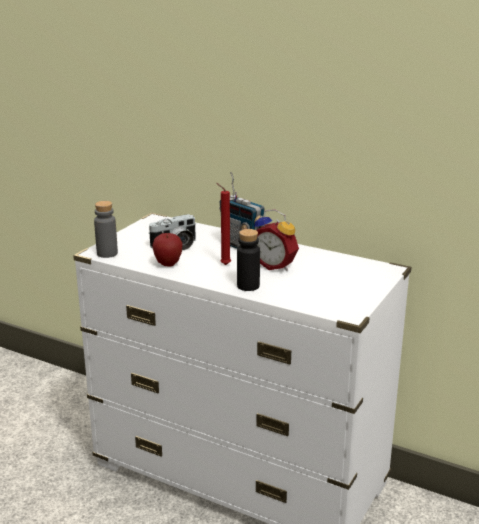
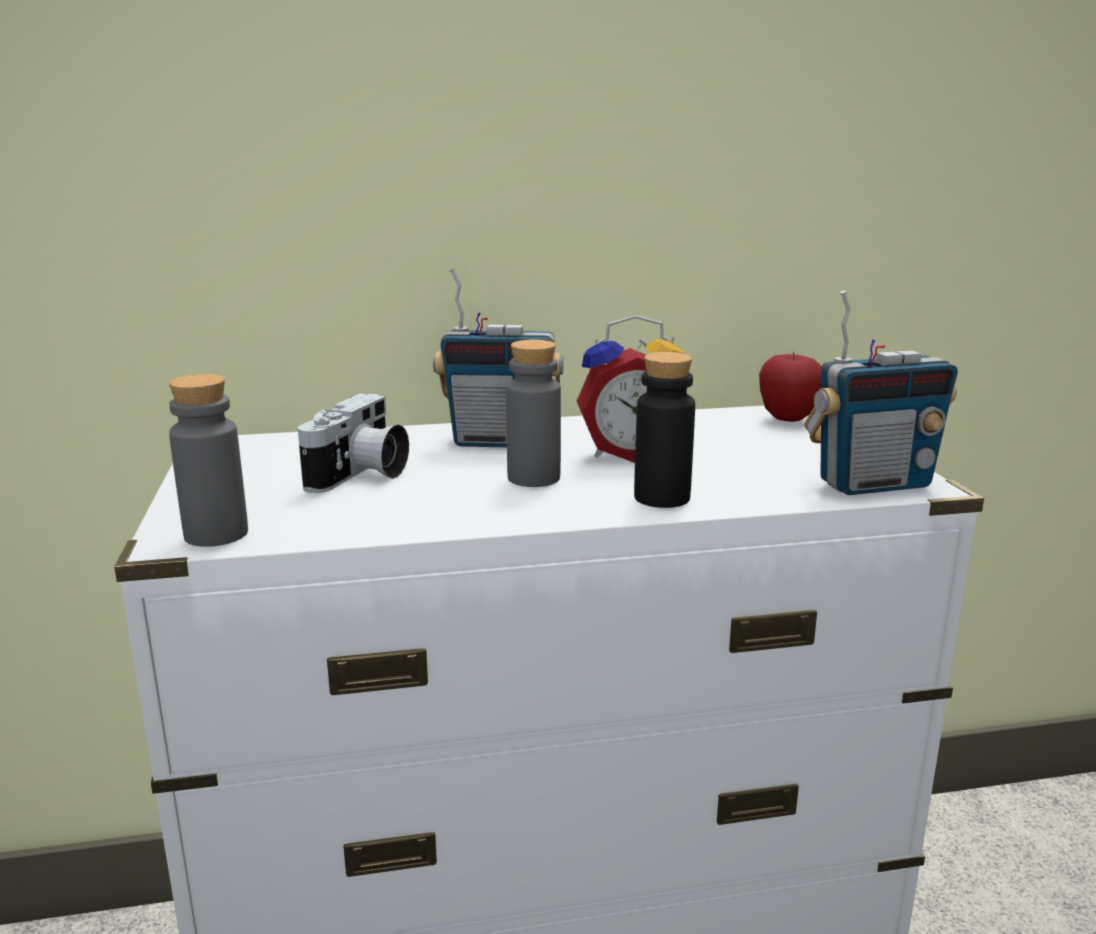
camera: 40 degrees left, 5 degrees down
(168, 264) = (415, 511): apple -> apple (788, 419)
(224, 264) = (533, 478): red candle -> grey bottle
(331, 307) = (873, 484): none -> radio

